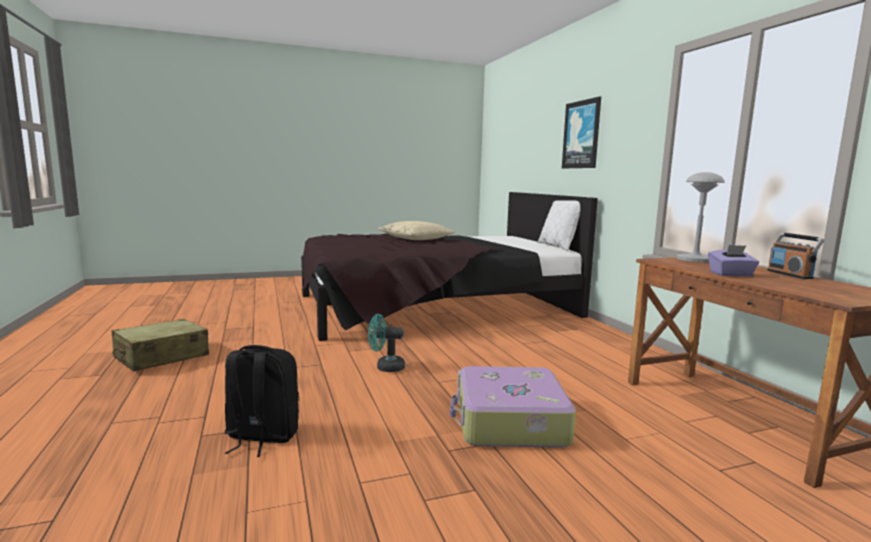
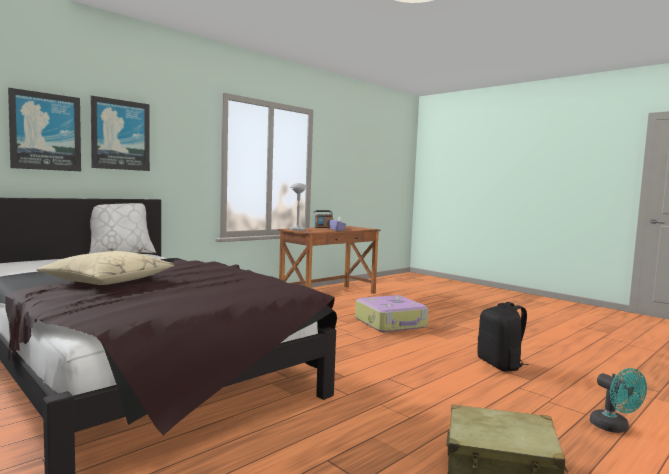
camera: 115 degrees left, 5 degrees down
(385, 367) = (361, 356): turquoise fan -> turquoise fan (614, 428)
(547, 142) = (45, 131): none -> picture

